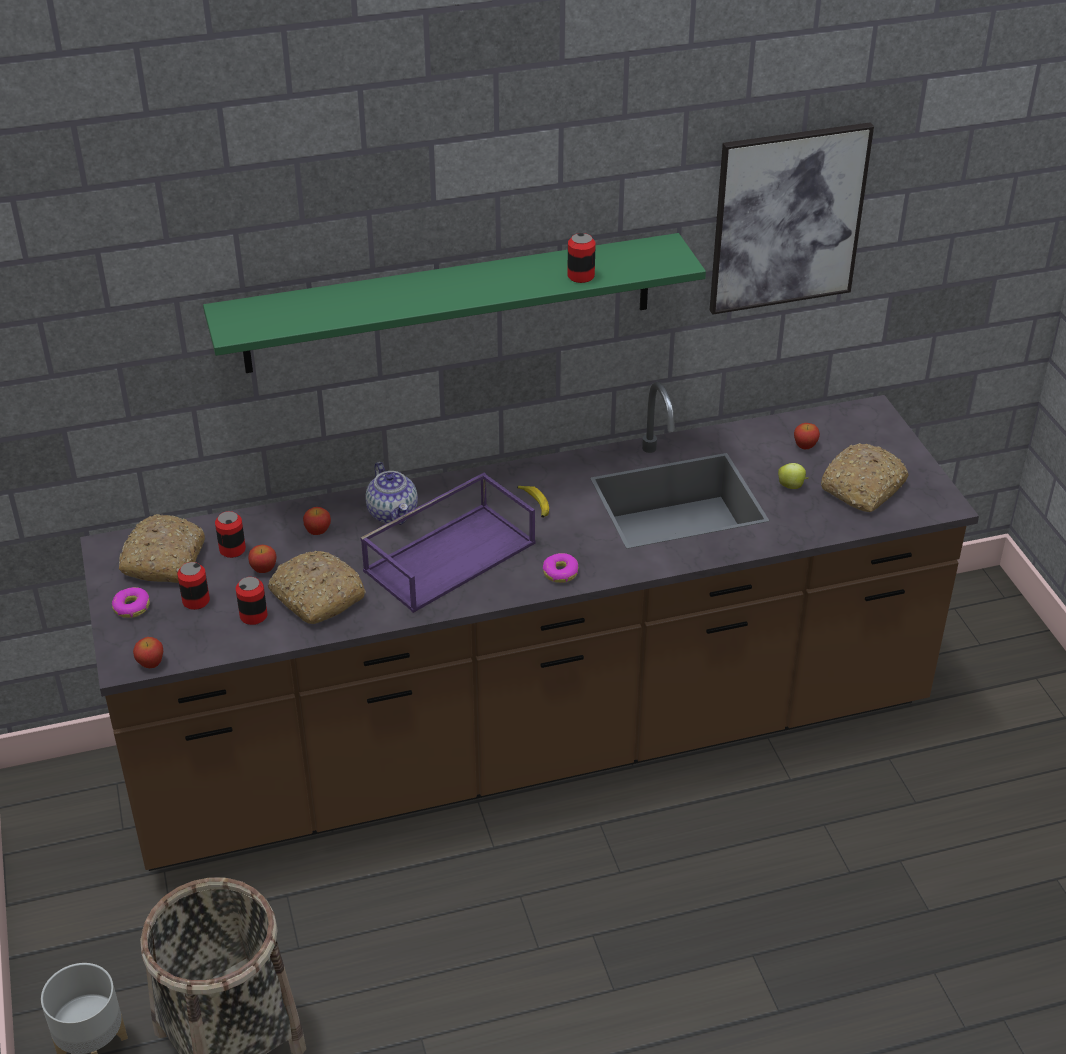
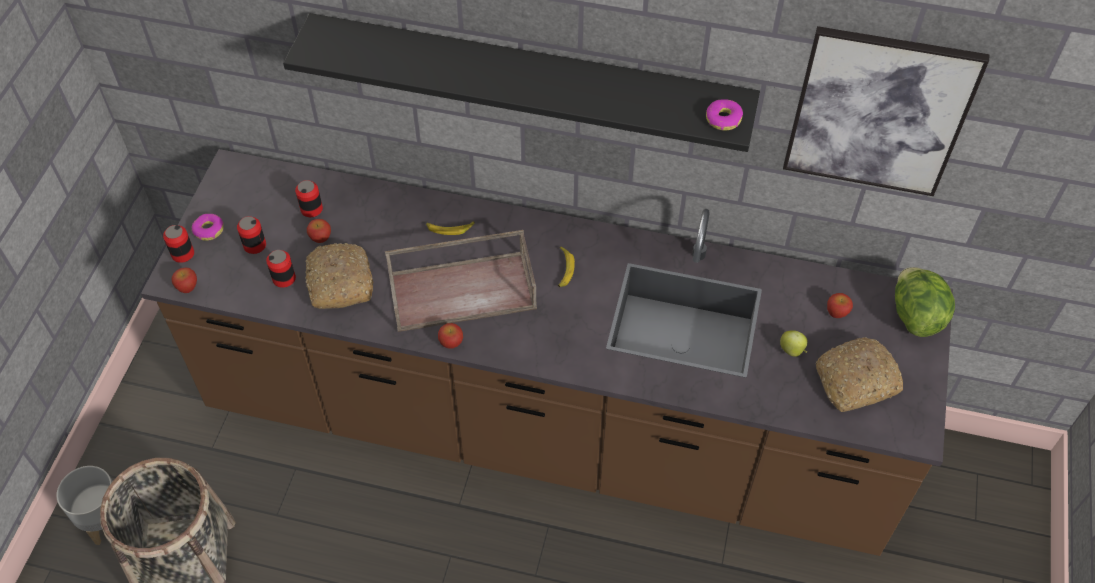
camera: 30 degrees right, 15 degrees up
(164, 559) = (259, 195): bread -> none
(318, 531) = (383, 220): apple -> apple (451, 342)
(393, 513) = (450, 228): teapot -> banana
(449, 303) = (529, 79): green shelf -> black shelf
(450, 555) = (463, 290): purple tray -> brown tray
(560, 573) = (535, 348): donut -> donut (723, 119)
(581, 276) = (631, 106): can -> can (183, 254)
(870, 424) = (915, 315): none -> lettuce

